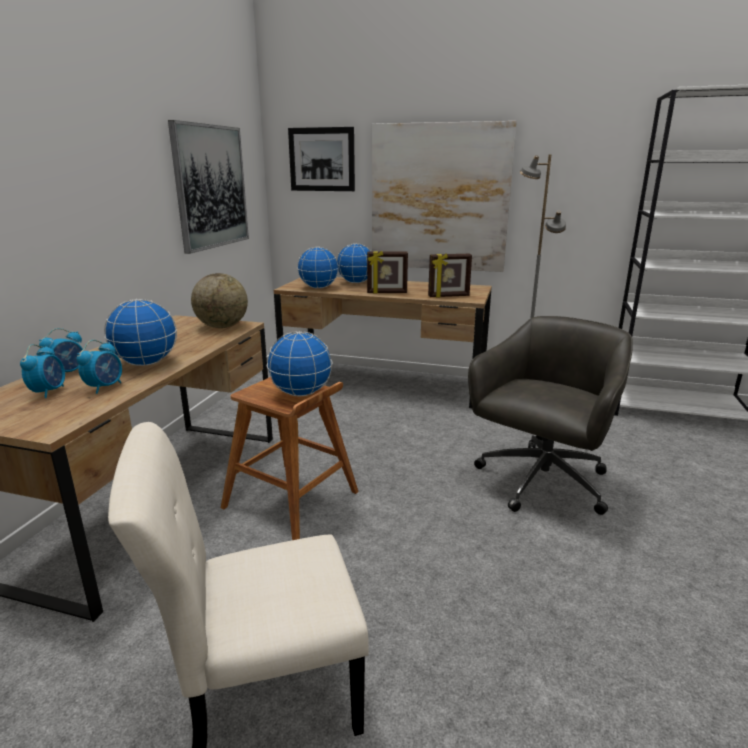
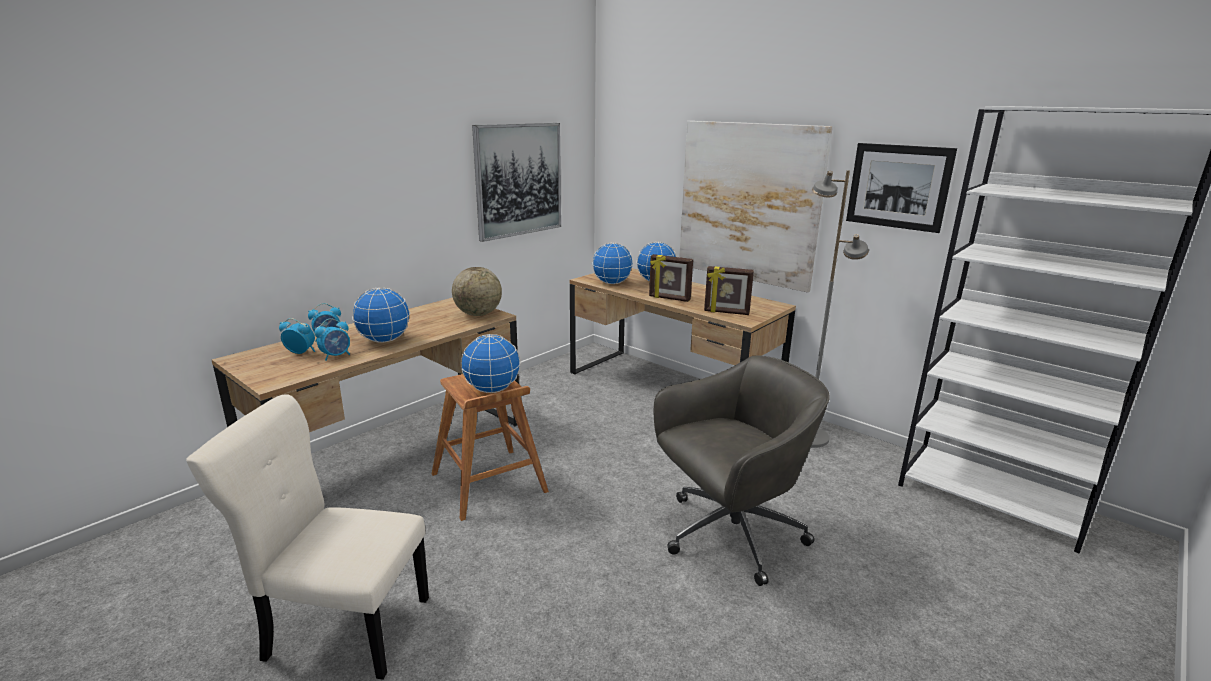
camera: 25 degrees right, 0 degrees up
(49, 392) = (300, 352): alarm clock -> alarm clock turned 105 degrees counterclockwise
(322, 159) = (642, 153): picture -> picture (898, 186)

